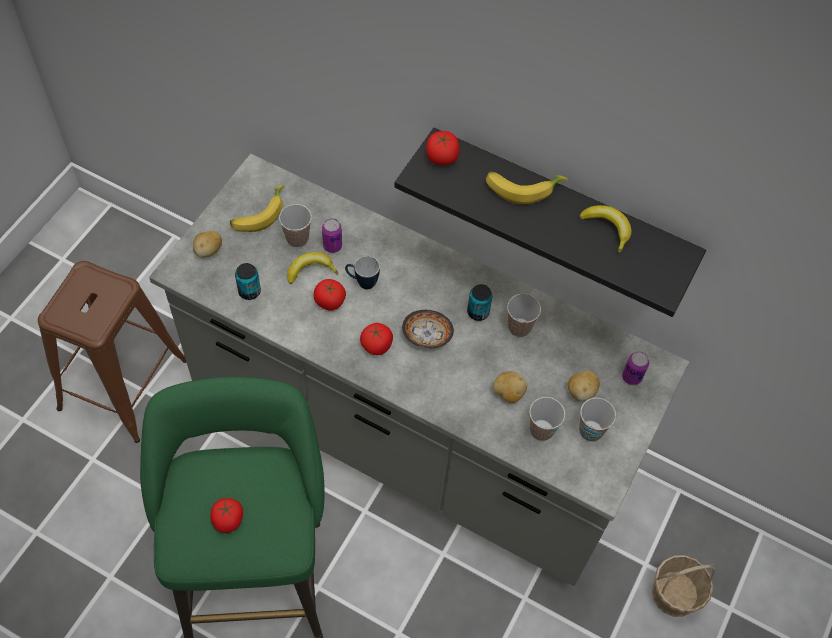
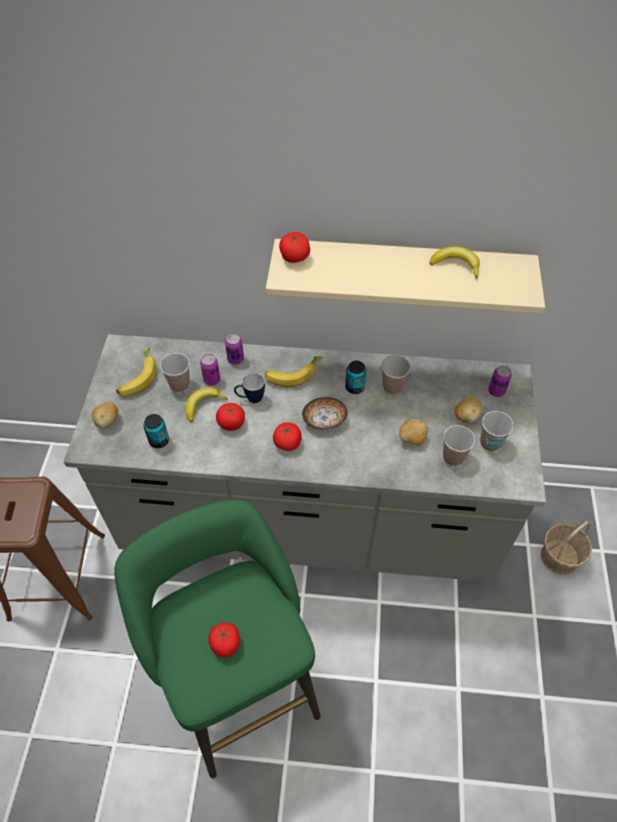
camera: 20 degrees left, 5 degrees down
(368, 232) = (235, 359): none -> can
(522, 187) = (372, 258): banana -> banana (293, 374)
(559, 211) = (401, 274): black shelf -> beige shelf

